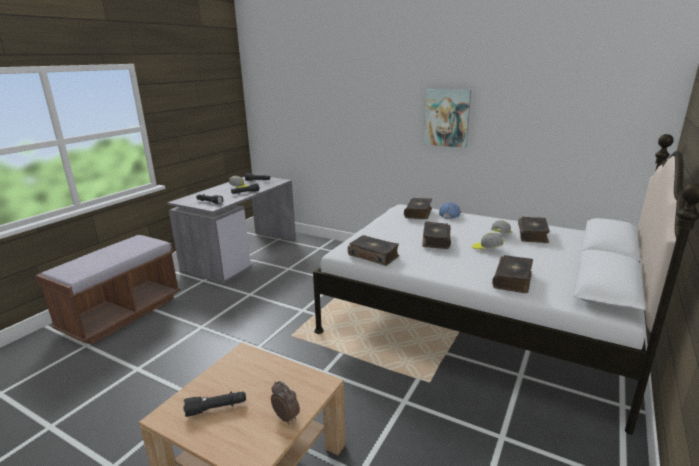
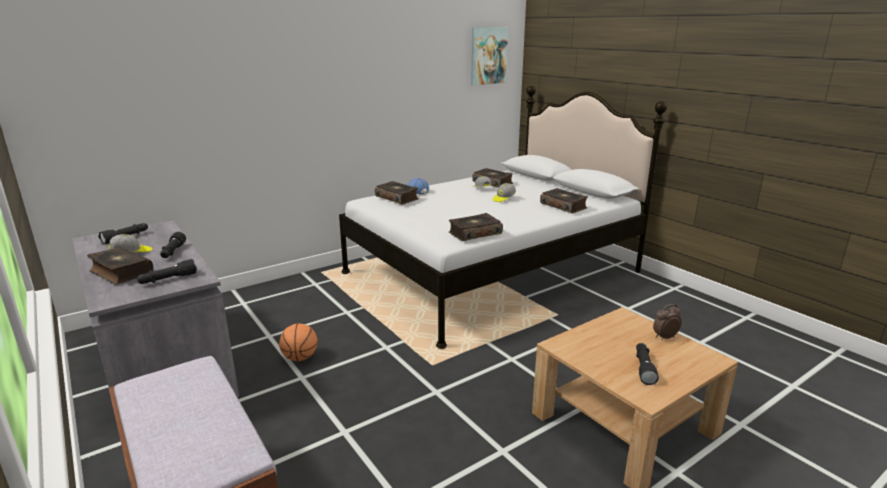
camera: 65 degrees left, 0 degrees up
(270, 286) = (300, 358): none -> basketball
(435, 240) = (470, 207): book -> book (120, 272)
(447, 118) = (366, 94): picture -> picture (488, 56)

